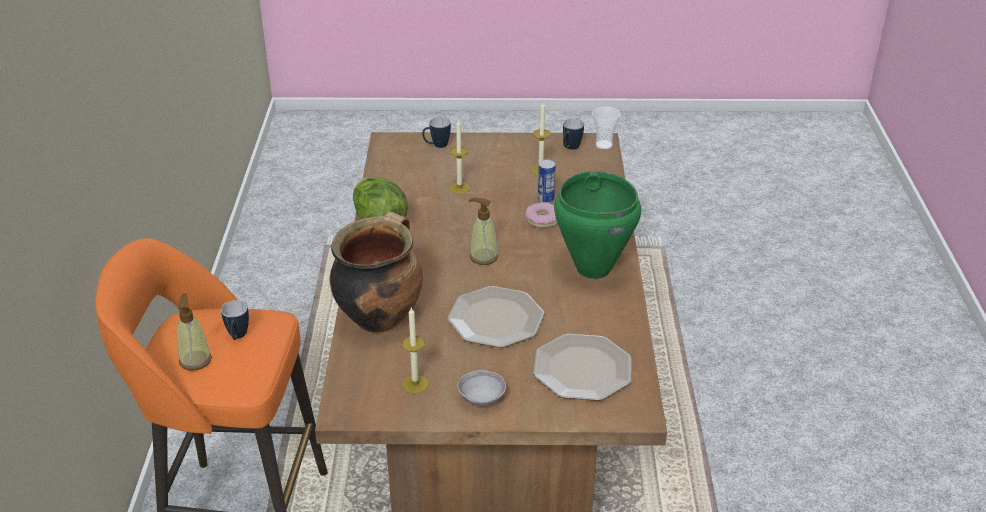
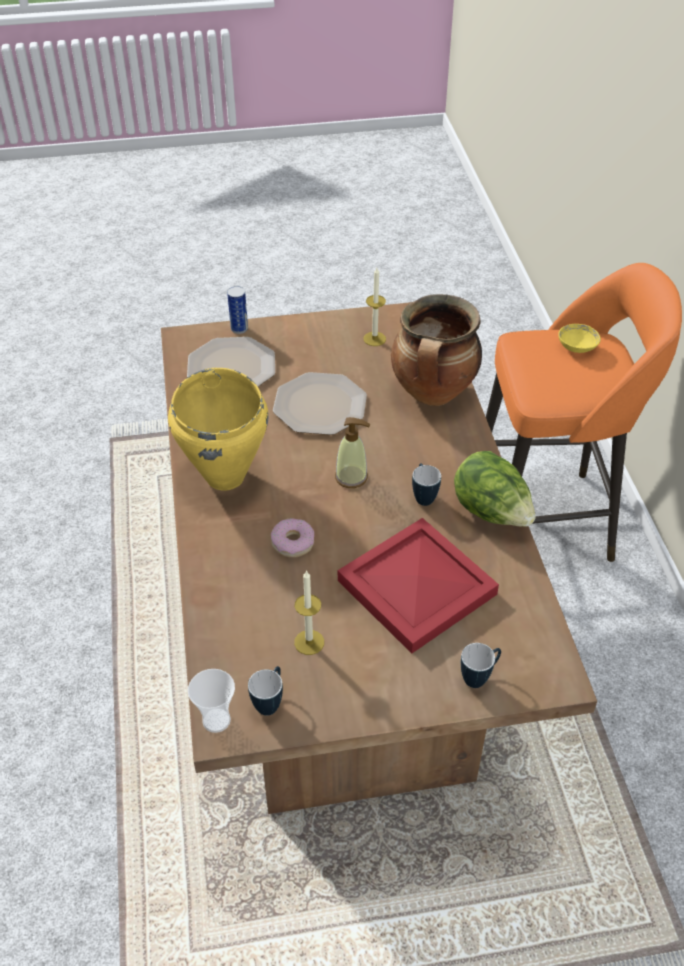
camera: 170 degrees right, 10 degrees up
(195, 360) = (577, 347): soap dispenser -> yellow bowl
(237, 337) = (556, 371): mug -> mug (423, 496)
(459, 188) = (414, 587): candle -> red tray
(481, 398) = (315, 334): grey bowl -> none
(545, 200) = (293, 579): can -> can (239, 329)
(592, 269) = (226, 476): green cooking pot -> yellow cooking pot

